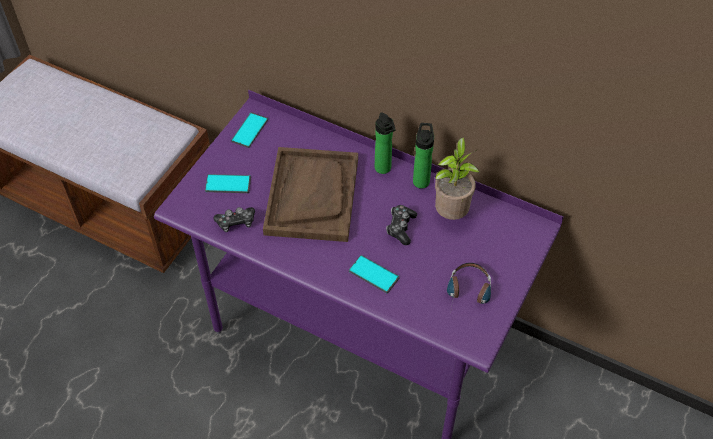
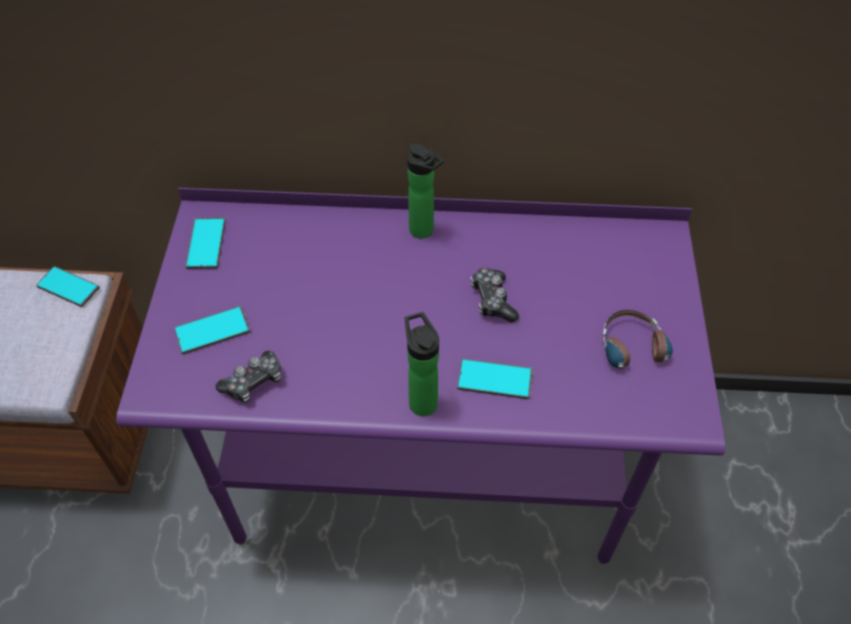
camera: 25 degrees left, 0 degrees up
(170, 127) = (68, 287): none -> phone
(312, 195) = (345, 302): brown tray -> none
(421, 179) = (481, 227): bottle -> bottle (421, 400)
(451, 213) = (546, 256): potted plant -> none

